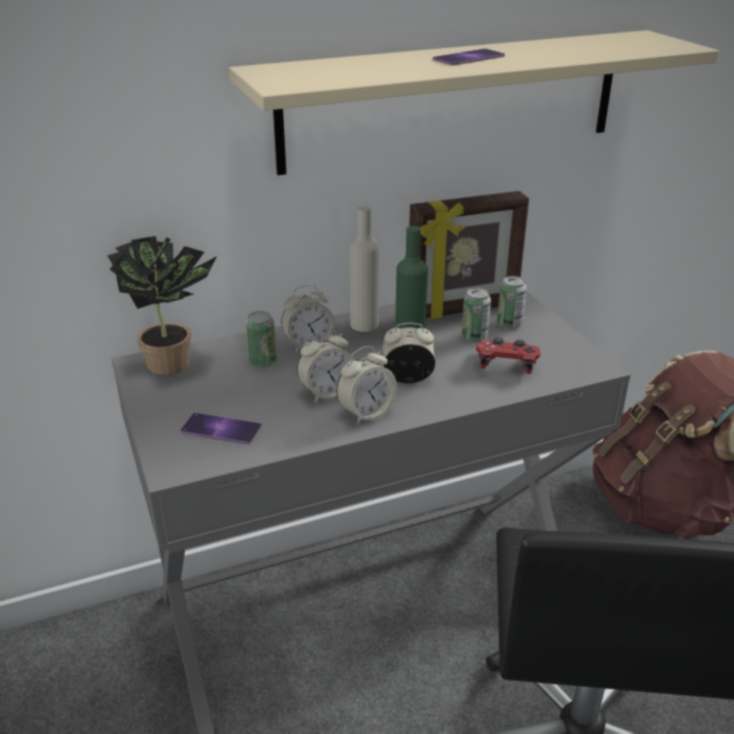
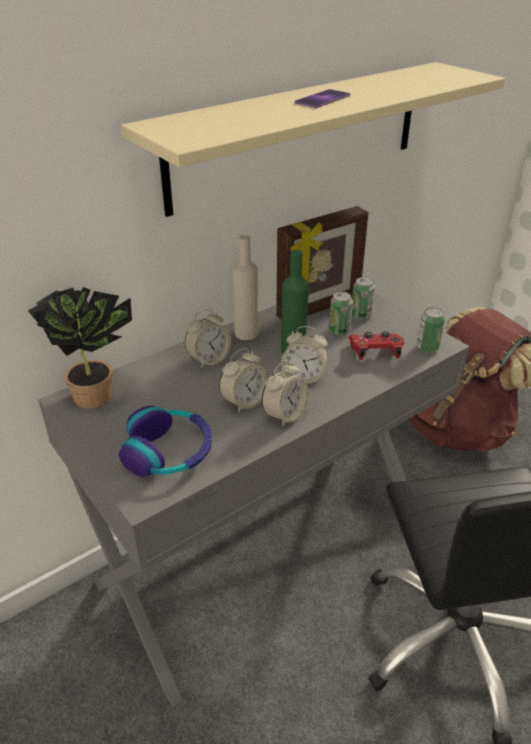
camera: 15 degrees left, 5 degrees up
(221, 429) = (169, 452): phone -> headphones
(263, 362) = (176, 381): can -> can (427, 347)
(408, 378) = (304, 377): alarm clock -> alarm clock turned 150 degrees counterclockwise

